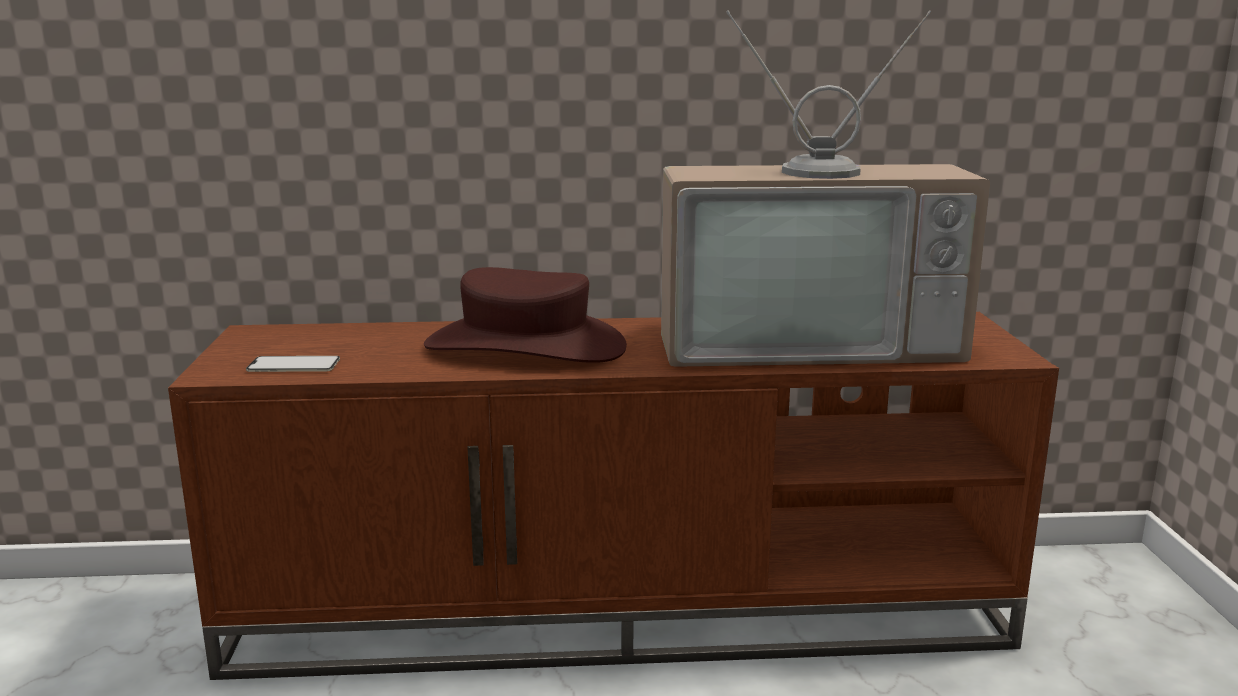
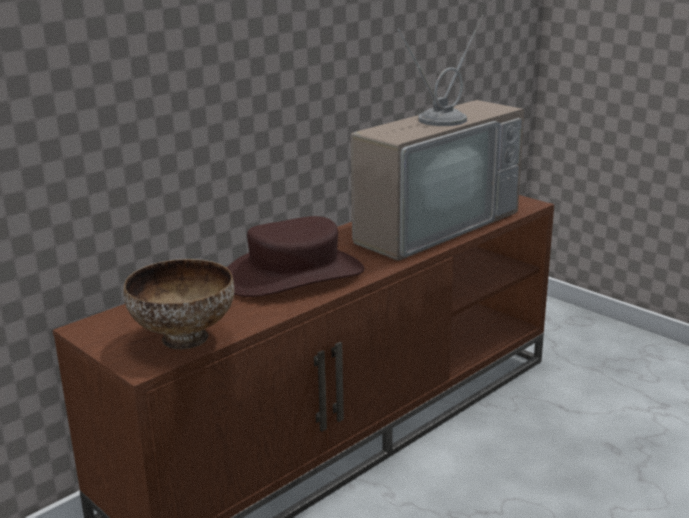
camera: 40 degrees left, 5 degrees up
(294, 365) = (183, 339): phone -> bowl

